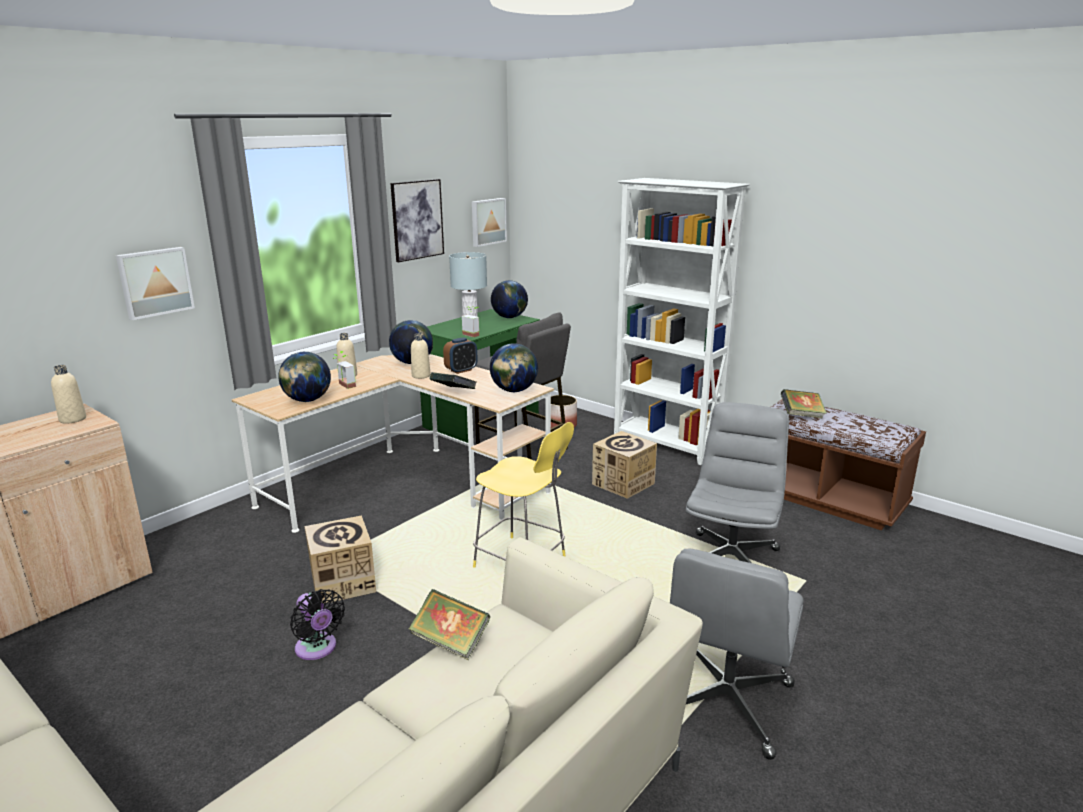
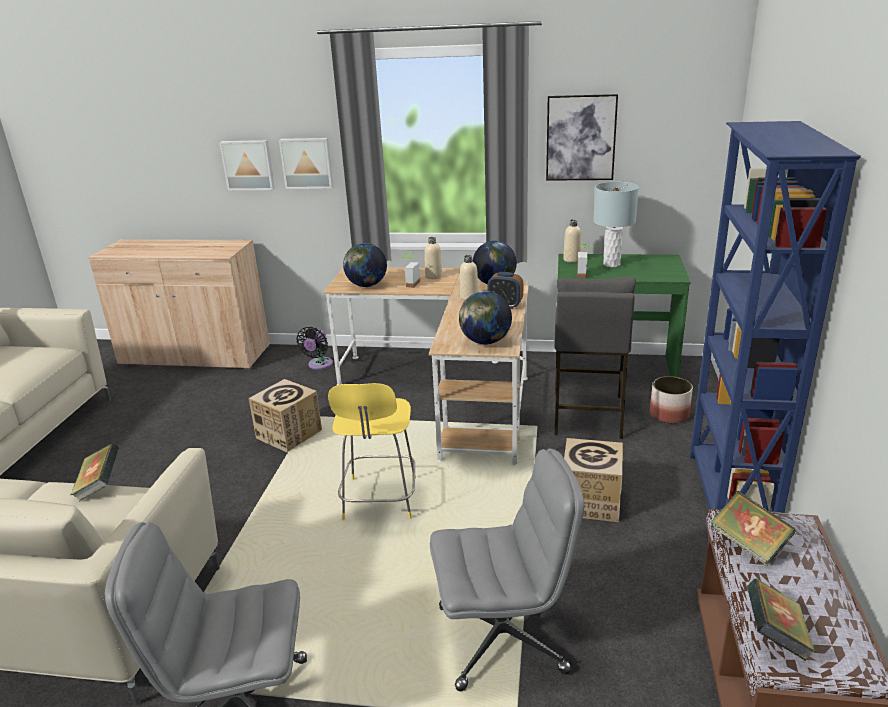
camera: 60 degrees right, 5 degrees up
(73, 419) = (225, 248): beige bottle -> beige bottle (572, 259)
(317, 649) = (207, 462): black fan -> black fan (319, 365)
(453, 393) = (446, 322): book -> book (775, 636)
(487, 221) = (694, 150): picture -> picture (248, 165)
(509, 317) = (666, 270): globe -> none
(666, 445) = (728, 497): white bookcase -> blue bookcase

